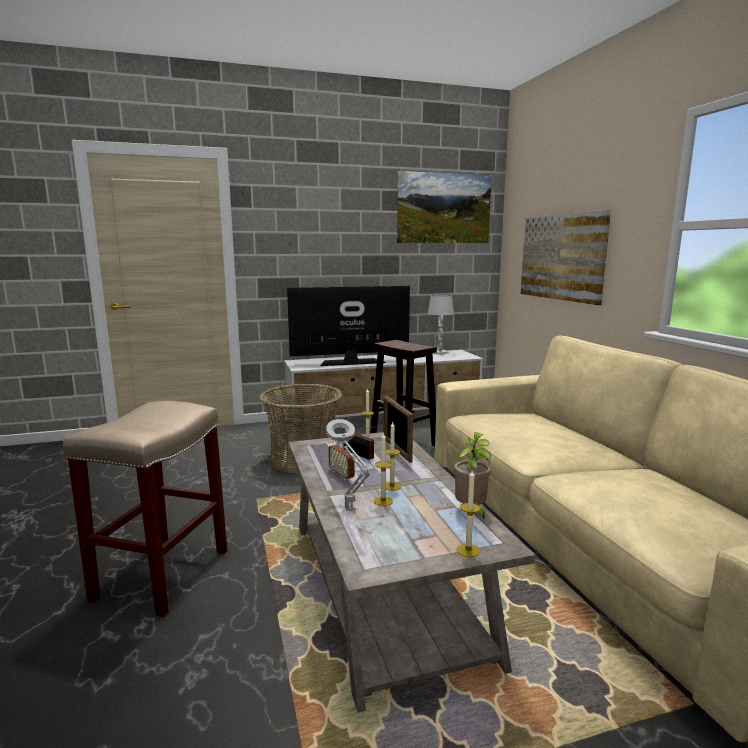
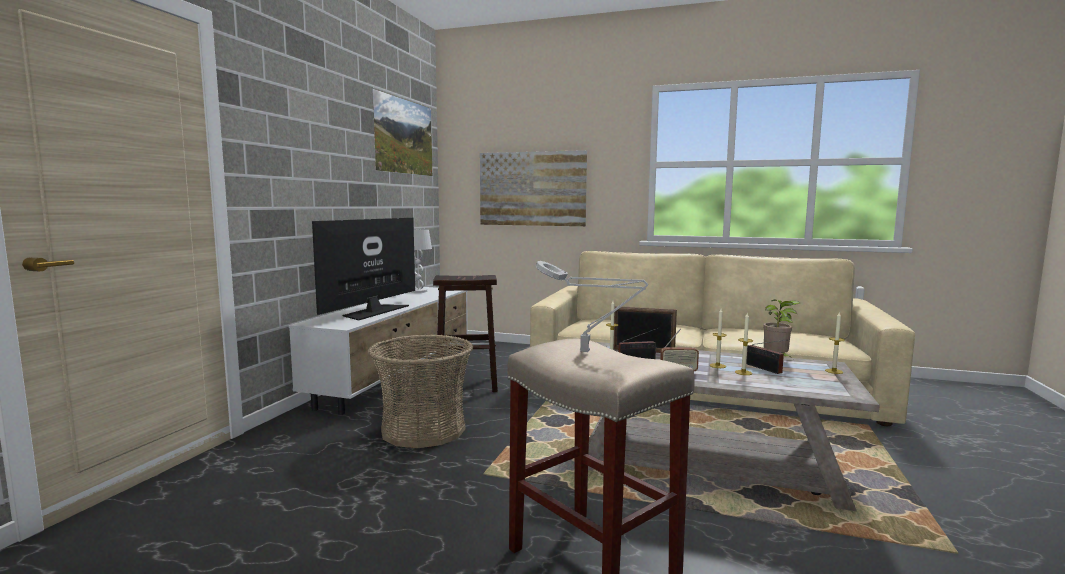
camera: 55 degrees left, 5 degrees down
(351, 511) = (754, 382): grey table lamp -> grey table lamp (588, 352)
(415, 510) = (765, 369): none -> radio

